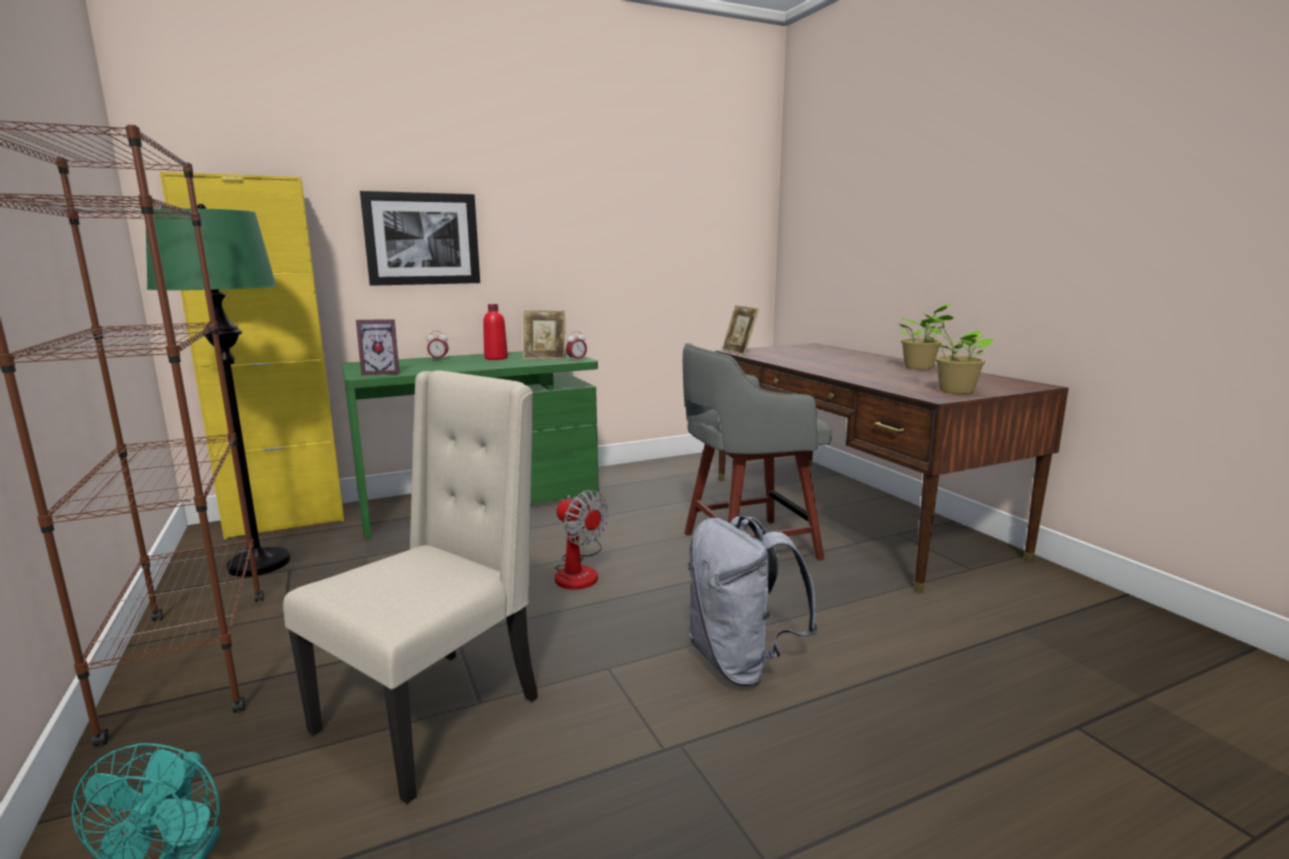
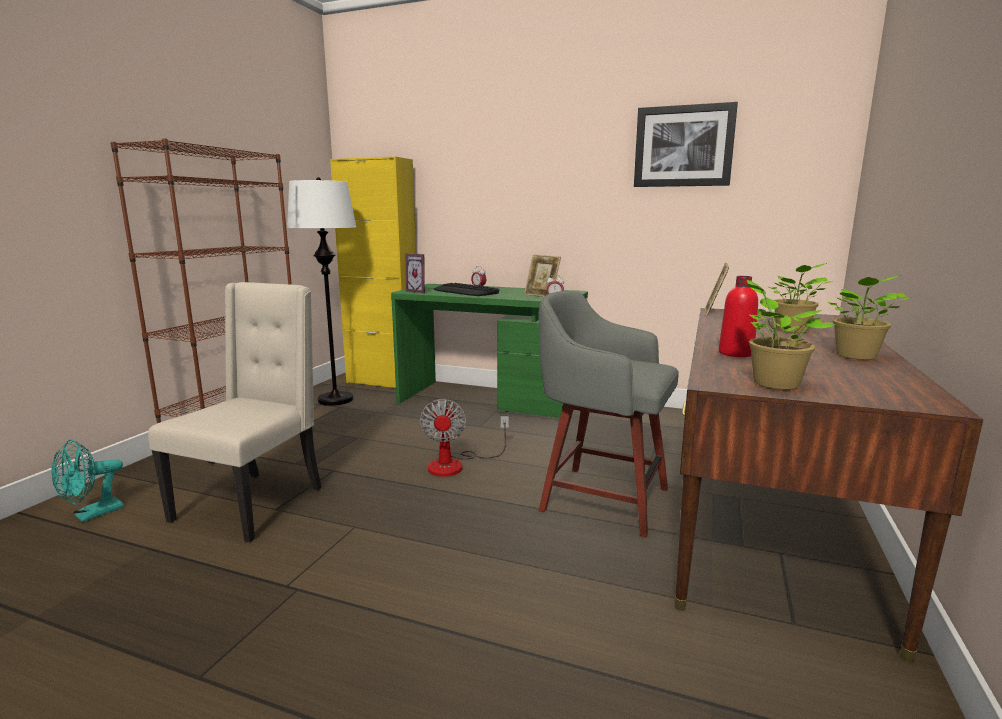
camera: 45 degrees right, 0 degrees up
(259, 563) = (336, 399): green floor lamp -> white floor lamp
(422, 239) = (485, 197): picture -> picture (683, 146)
(433, 714) = (252, 503): beige chair -> beige chair turned 60 degrees counterclockwise
(441, 365) = (465, 291): none -> keyboard
(496, 358) = (513, 291): red bottle -> red bottle (736, 353)
(741, 664) = (422, 570): grey backpack -> none
(833, 358) = (792, 330): none -> potted plant

